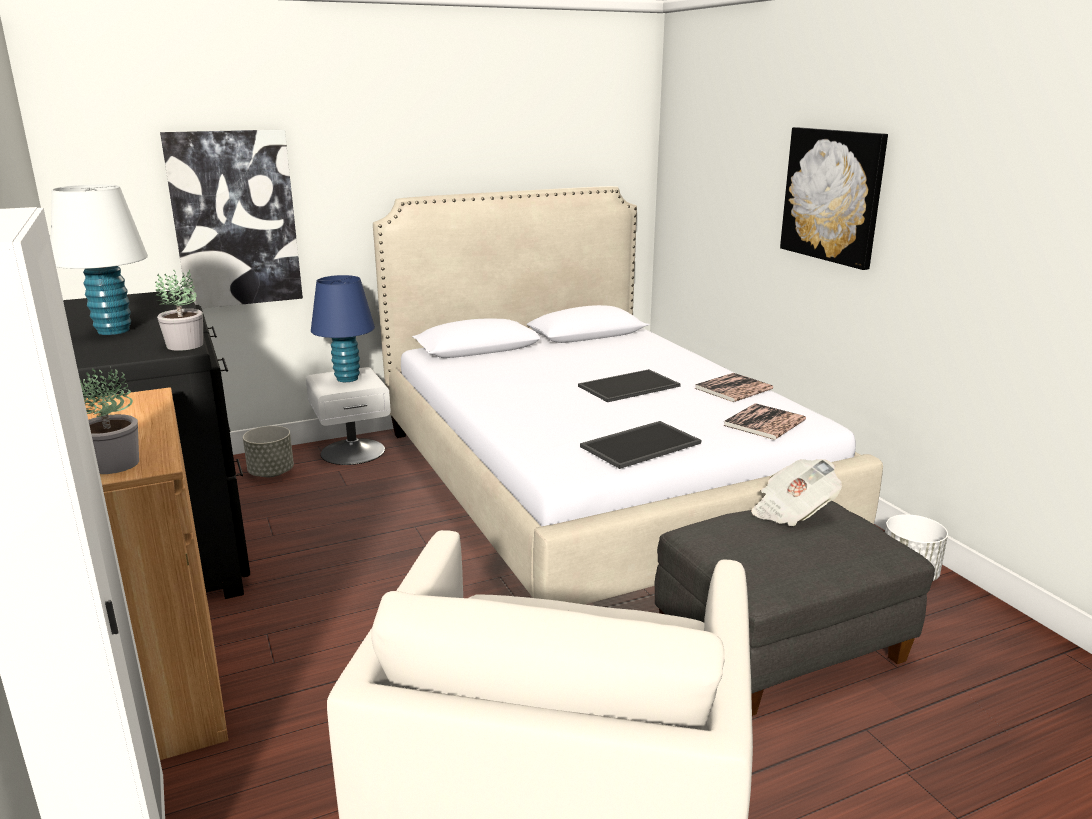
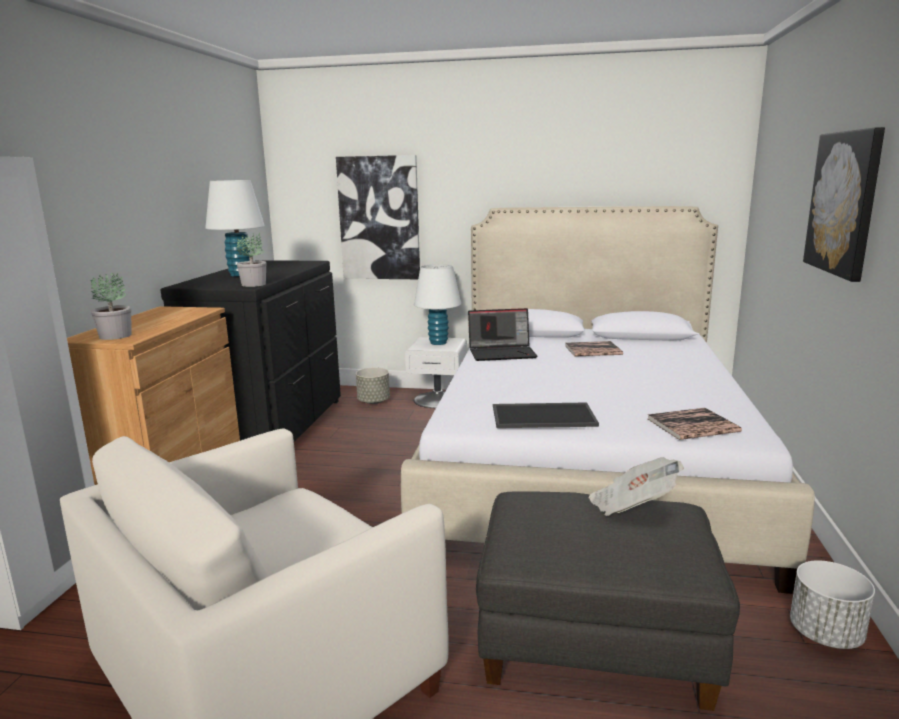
camera: 35 degrees right, 5 degrees down
(347, 379) = (438, 343): blue table lamp -> white table lamp
(485, 380) = (503, 353): none -> laptop
(629, 387) = (609, 376): tray -> none
(733, 389) = (709, 394): book -> book (593, 350)

